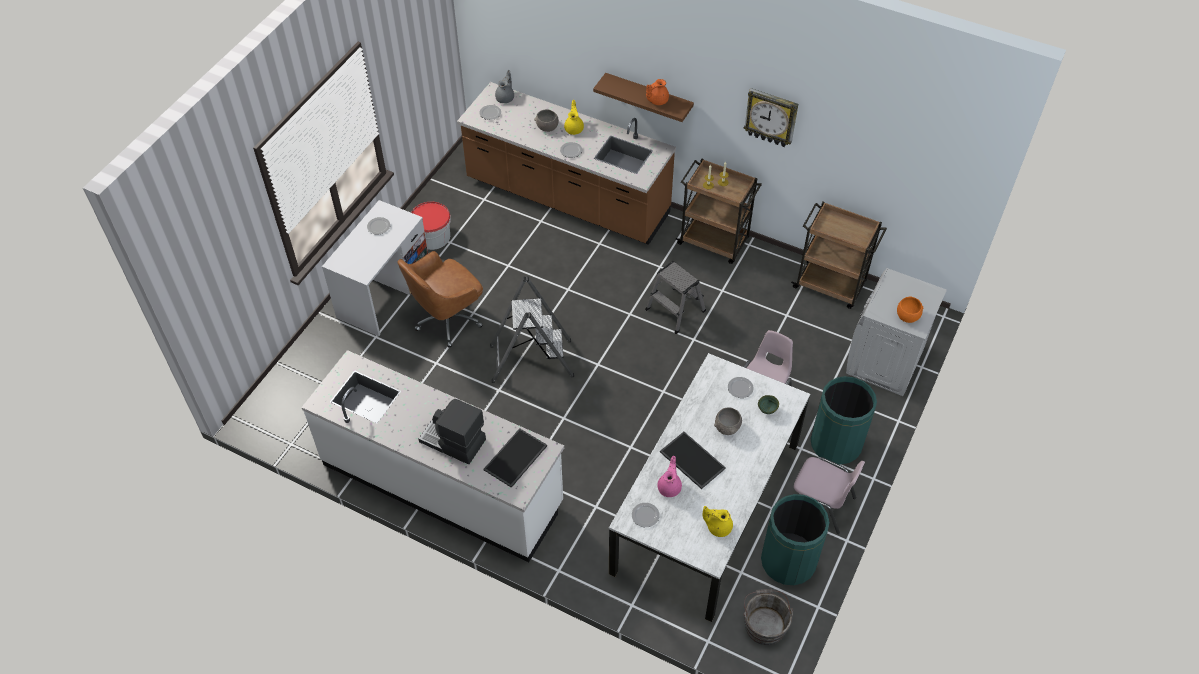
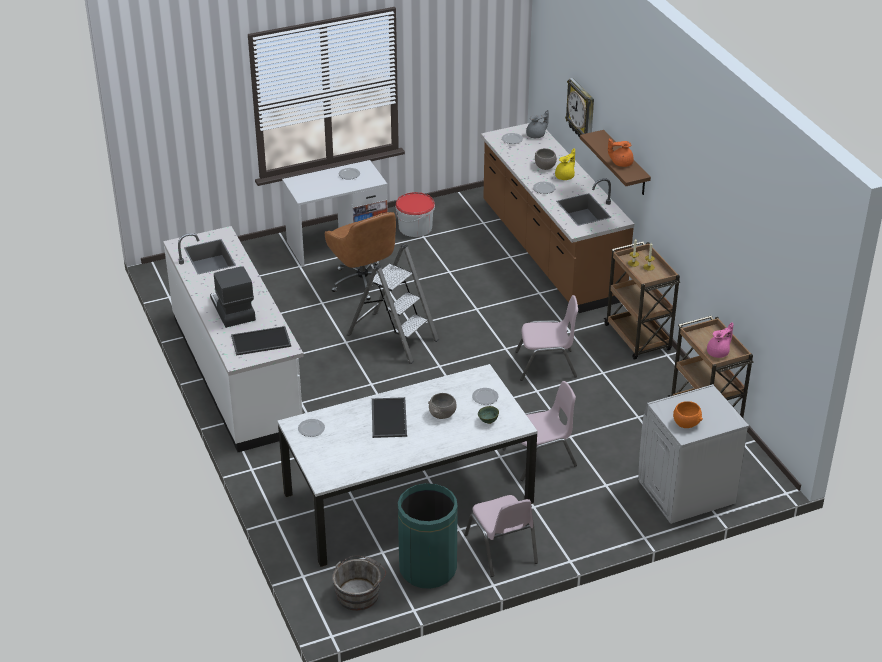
camera: 40 degrees right, 15 degrees down
(447, 320) = (362, 282): brown office chair -> brown office chair turned 120 degrees counterclockwise
(670, 487) = (351, 423): pink teapot -> pink teapot (718, 352)
(675, 310) = (546, 365): grey step ladder -> pink chair
(718, 527) = (354, 465): yellow teapot -> none
(771, 117) = (694, 207): wall clock -> wall clock (582, 111)
(835, 443) = (567, 520): green trash can -> none

